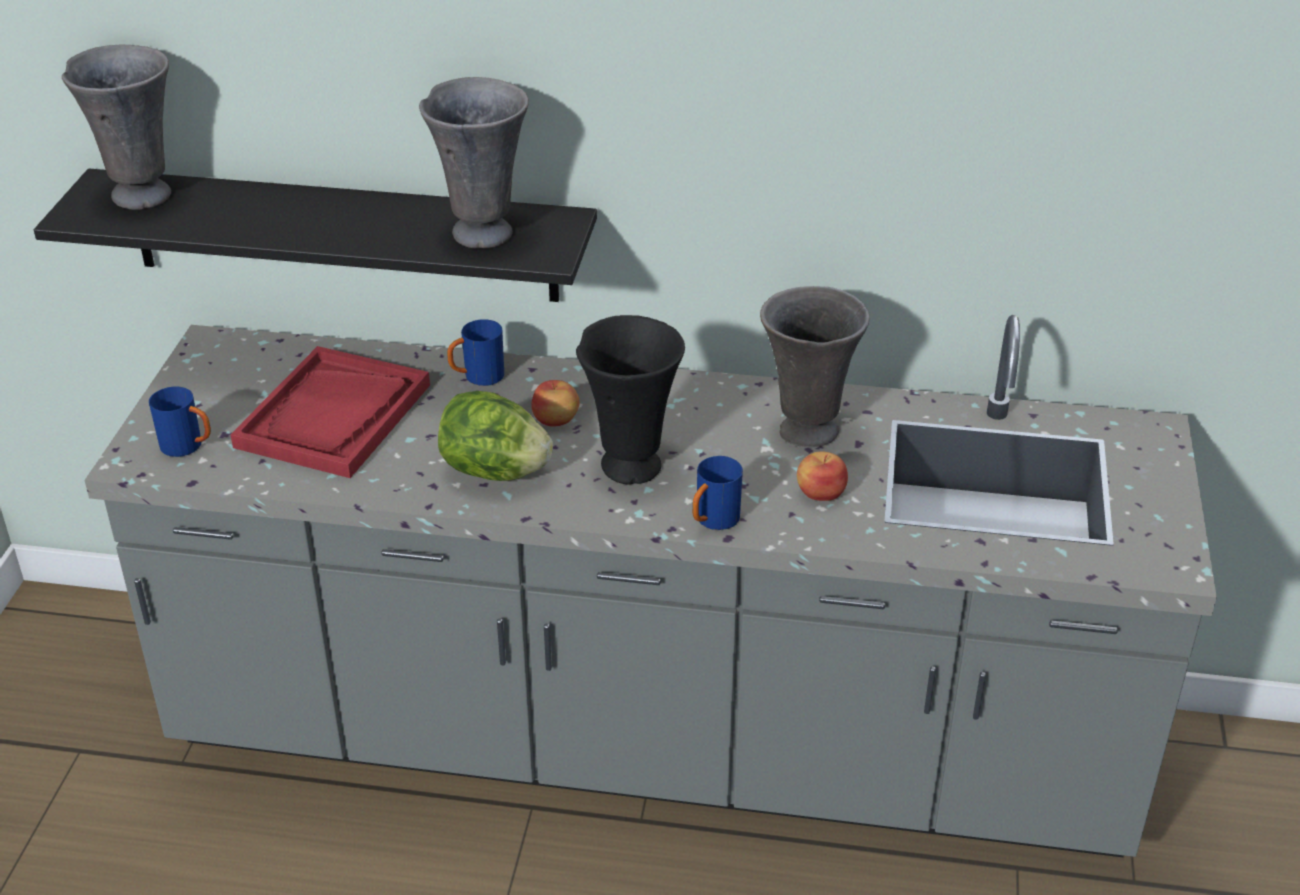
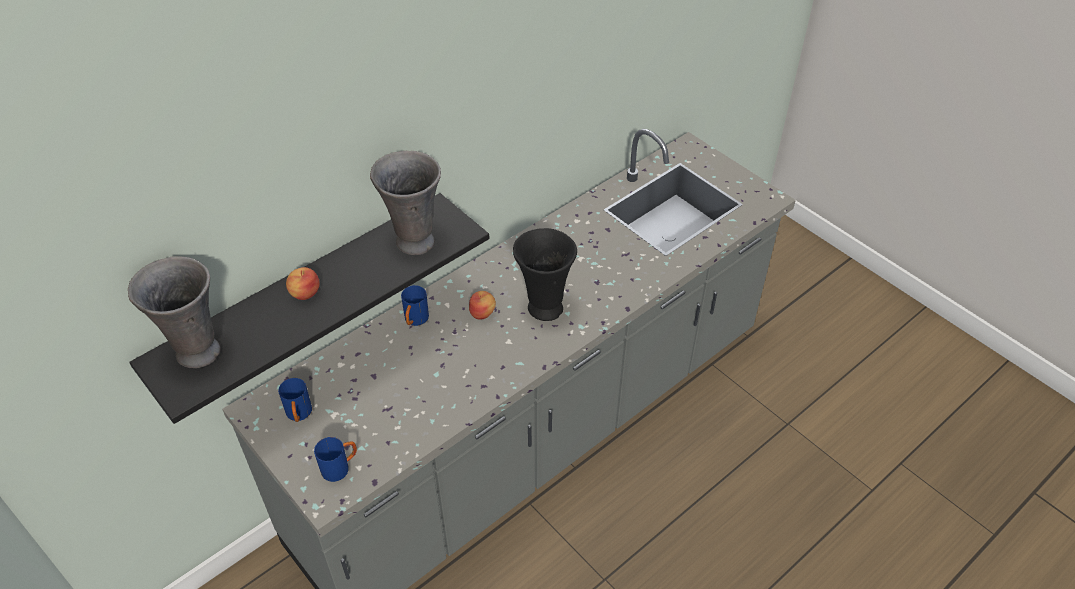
camera: 50 degrees left, 10 degrees up
(334, 416) = (383, 393): red tray -> none
(494, 472) = (497, 357): lettuce -> none
(712, 522) = (612, 306): blue mug -> blue mug (299, 415)
(806, 432) = (583, 239): grey vase -> none
(820, 492) = (628, 261): apple -> apple (305, 293)

